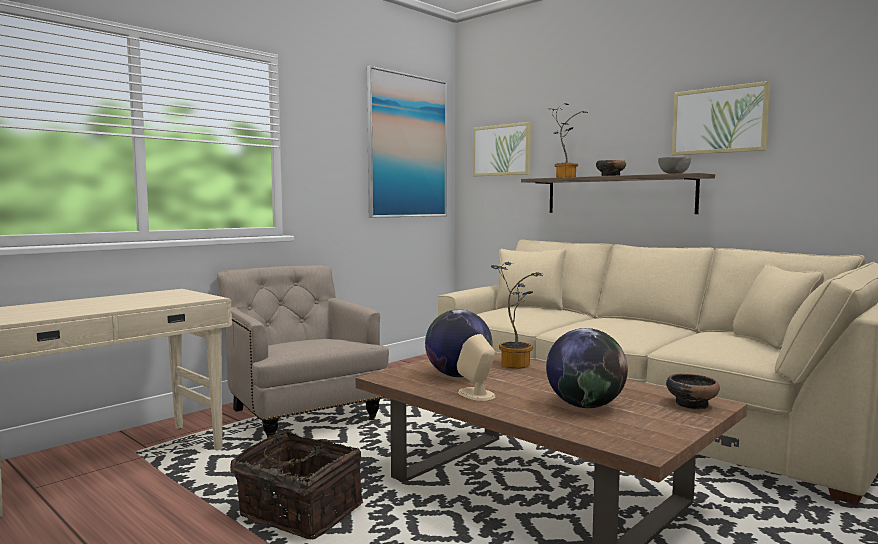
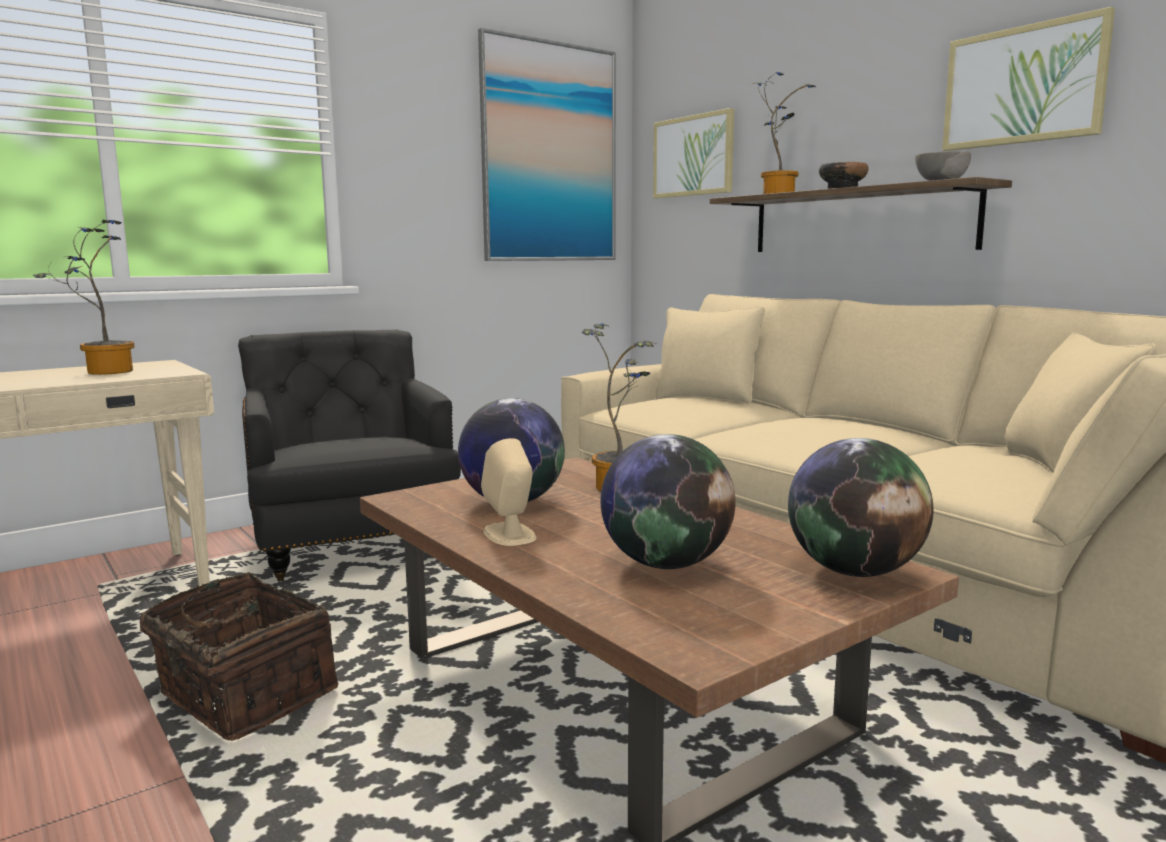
camera: 10 degrees right, 5 degrees up
(150, 298) = (103, 372): none -> potted plant
(300, 413) = (351, 541): beige armchair -> black armchair
(691, 404) = (854, 571): bowl -> globe

